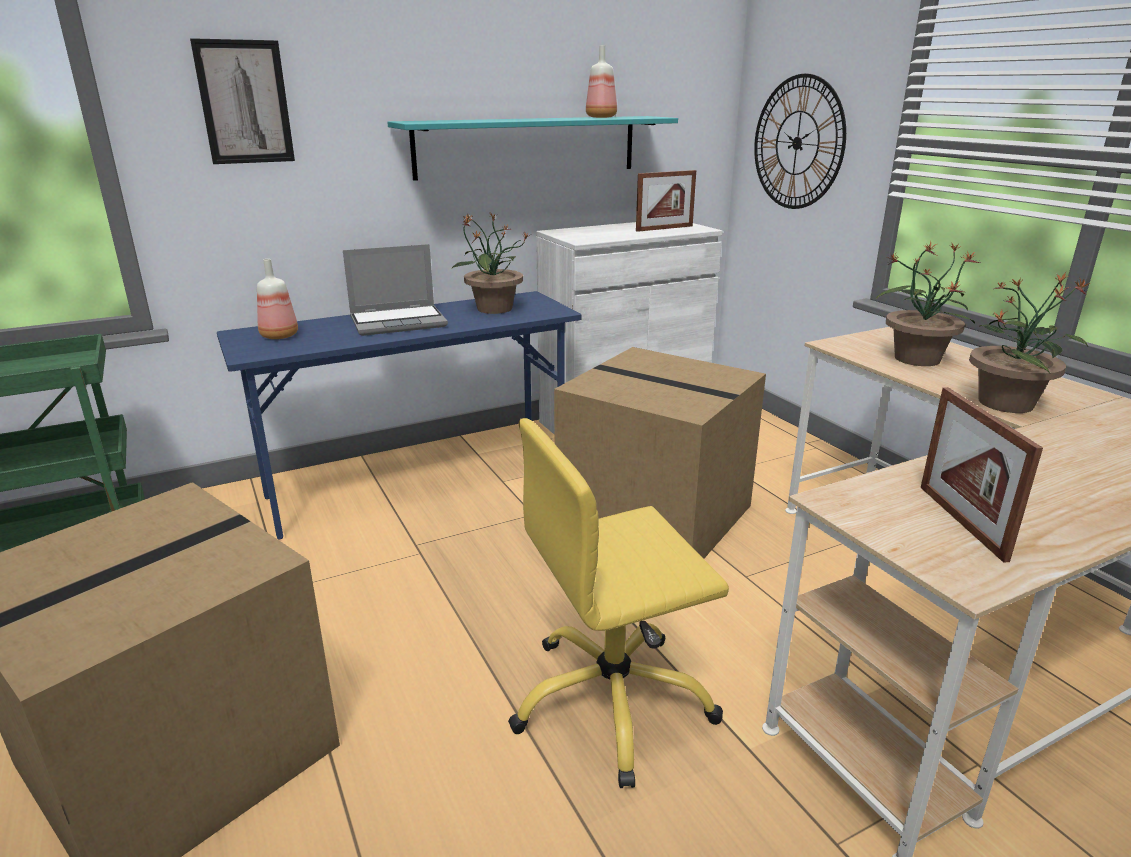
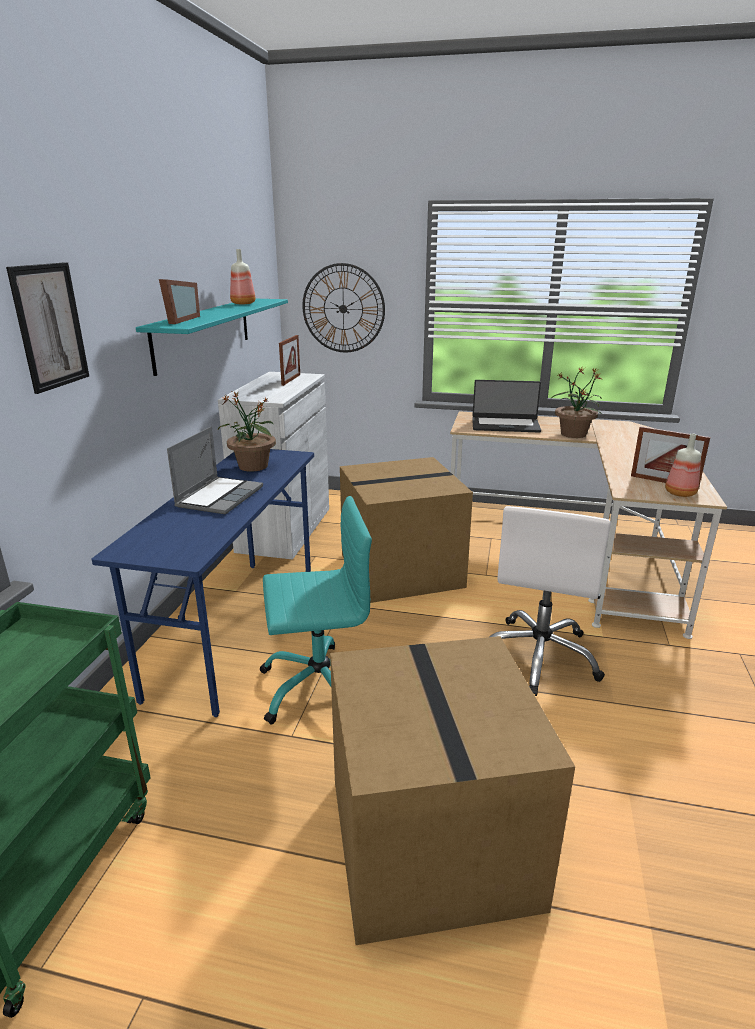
camera: 50 degrees left, 0 degrees up
(278, 336) = (162, 539): bottle -> bottle (679, 493)
(374, 569) = (320, 687): none -> turquoise office chair
(446, 120) = (177, 320): none -> picture frame
(612, 701) = (539, 656): yellow office chair -> white office chair
(916, 358) = (505, 425): potted plant -> laptop

